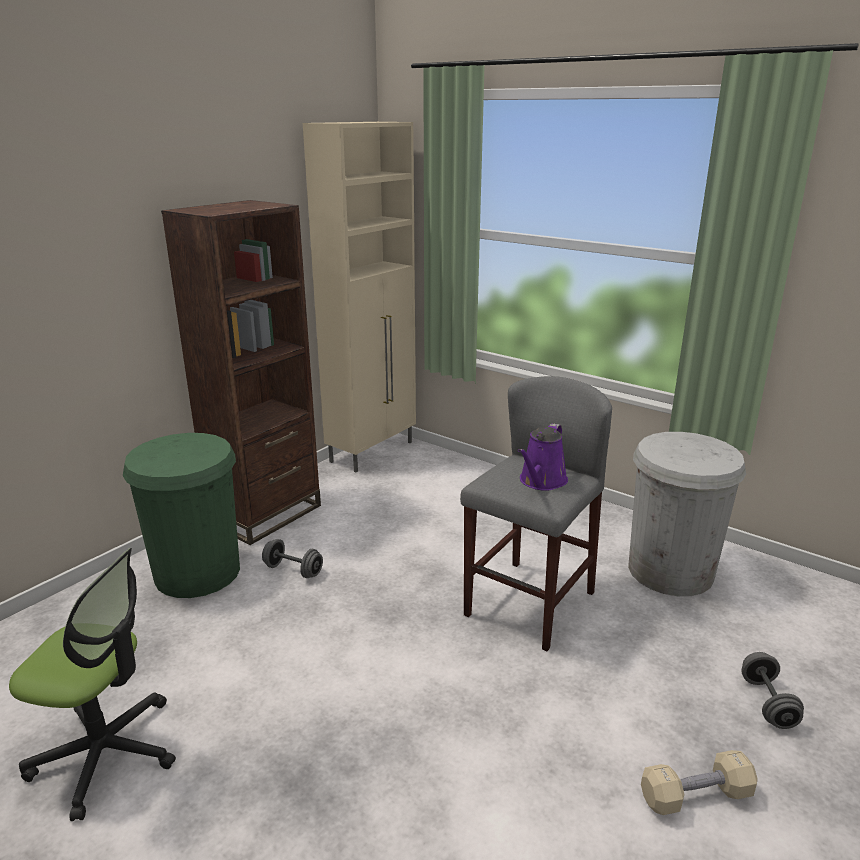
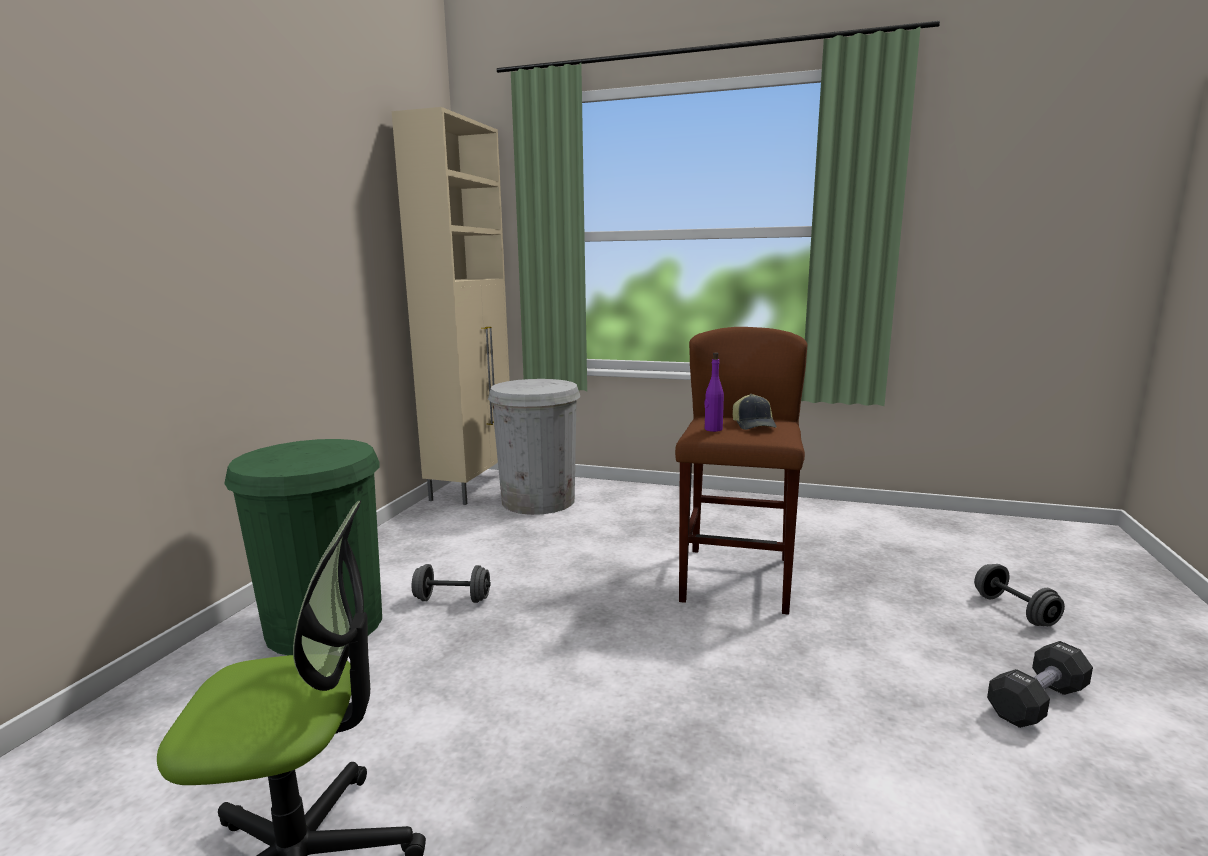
camera: 20 degrees left, 10 degrees down
(265, 514) = (381, 555): brown bookcase -> none
(498, 481) = (713, 429): none -> purple bottle
(529, 604) = (736, 579): grey stool -> brown stool
(541, 481) = (754, 425): purple watering can -> cap
(670, 570) = (838, 530): white trash can -> white trash can (538, 501)
(695, 796) = (1037, 702): beige dumbbell -> black dumbbell

